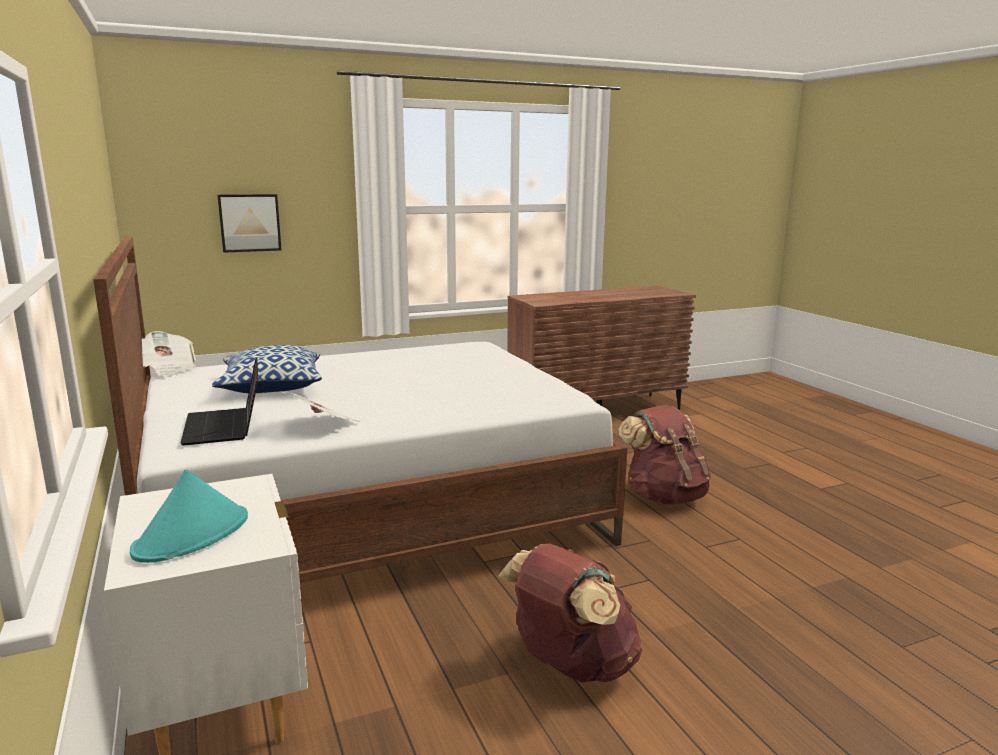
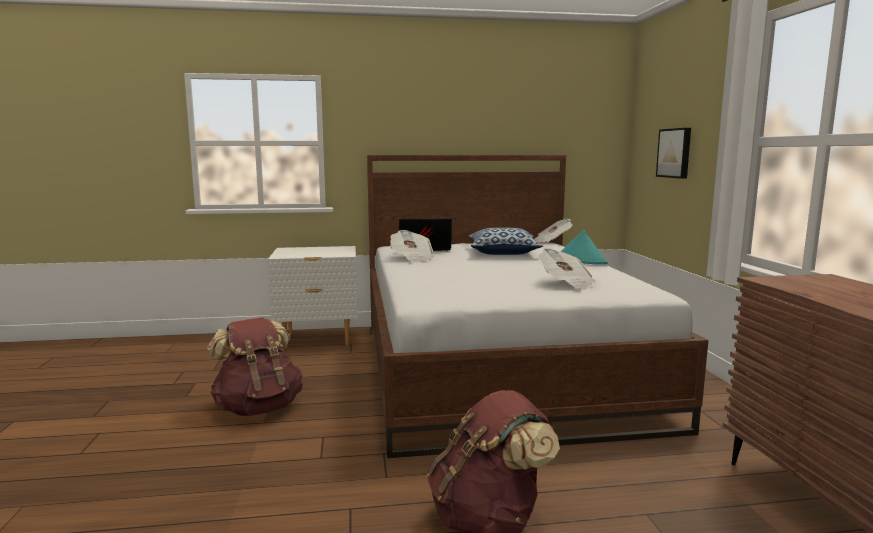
camera: 105 degrees right, 5 degrees down
(192, 535) = (304, 251): turquoise hat -> turquoise hat (581, 260)
(460, 361) = (566, 284): none -> newspaper

